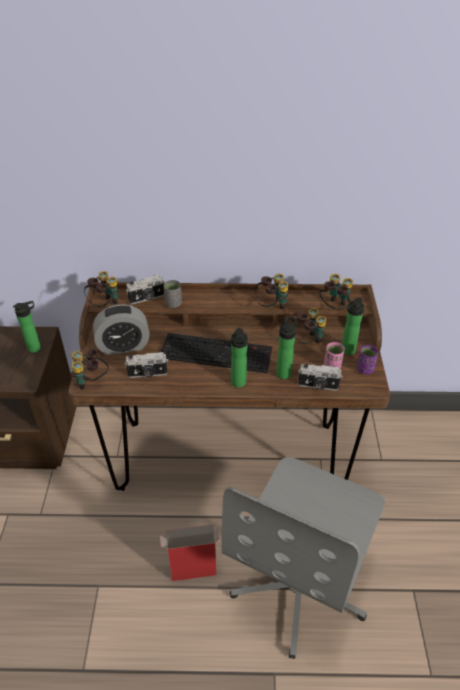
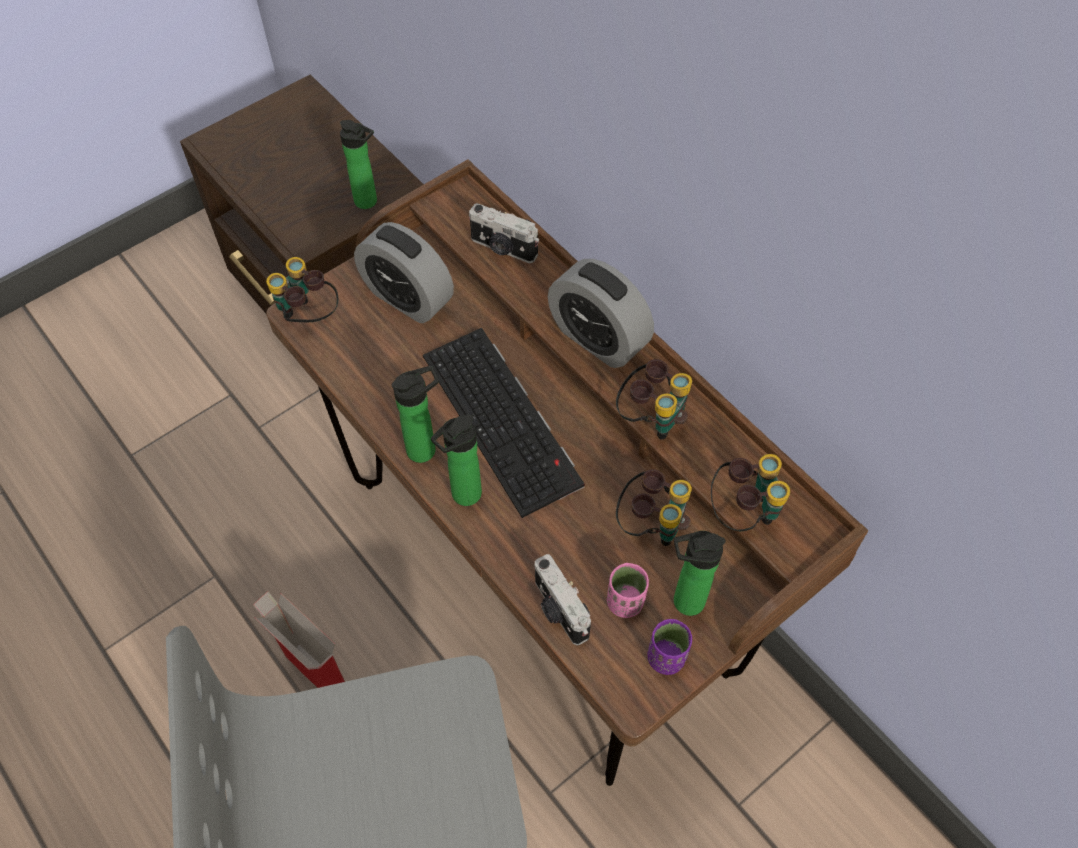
camera: 50 degrees right, 15 degrees up
(104, 305) = (439, 212): binoculars -> none
(147, 374) = (379, 368): camera -> none
(173, 304) = (524, 289): grey cup -> none
(220, 299) = (598, 338): none -> alarm clock
(284, 372) = (546, 540): bottle -> bottle (425, 449)

